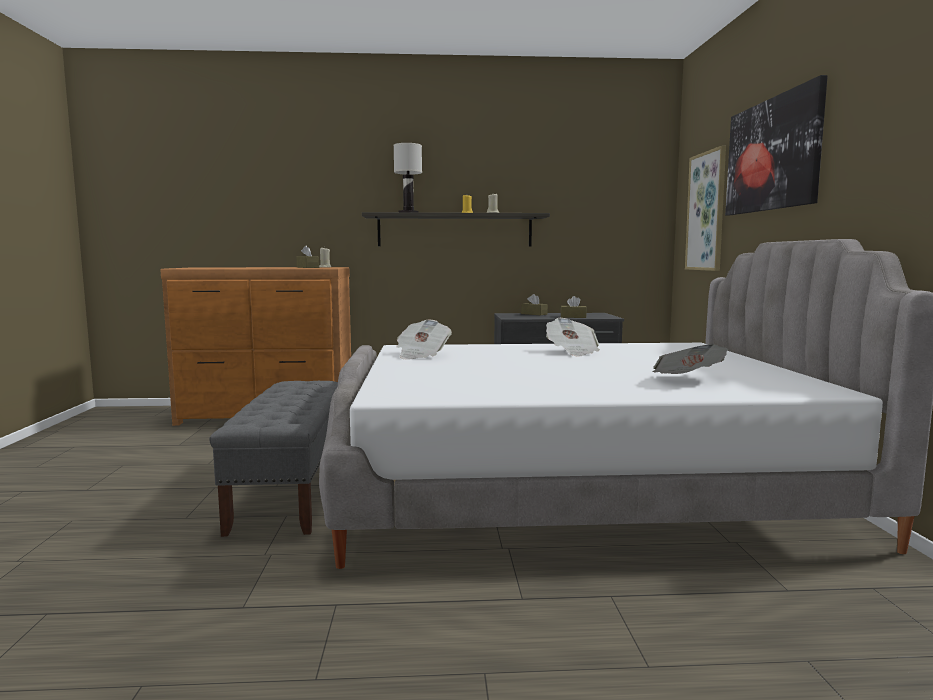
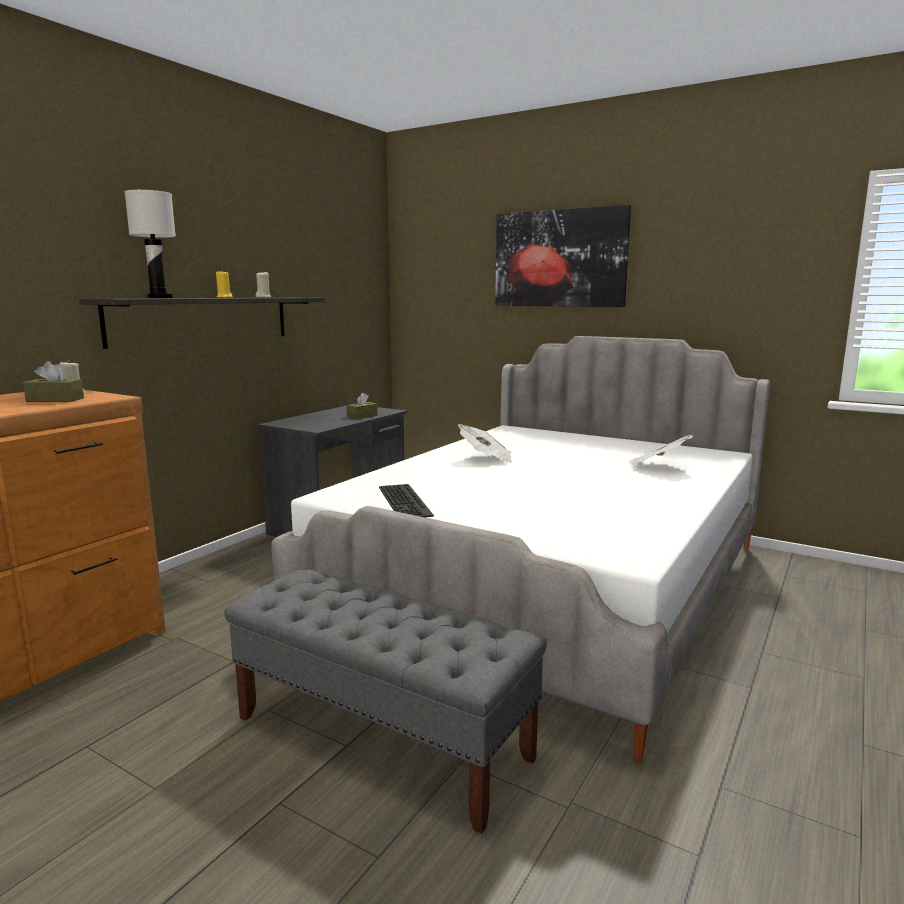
camera: 55 degrees left, 5 degrees up
(421, 355) = (406, 501): newspaper -> keyboard
(534, 314) = (307, 418): brown tissue box -> none
(706, 211) = (454, 298): picture -> none

